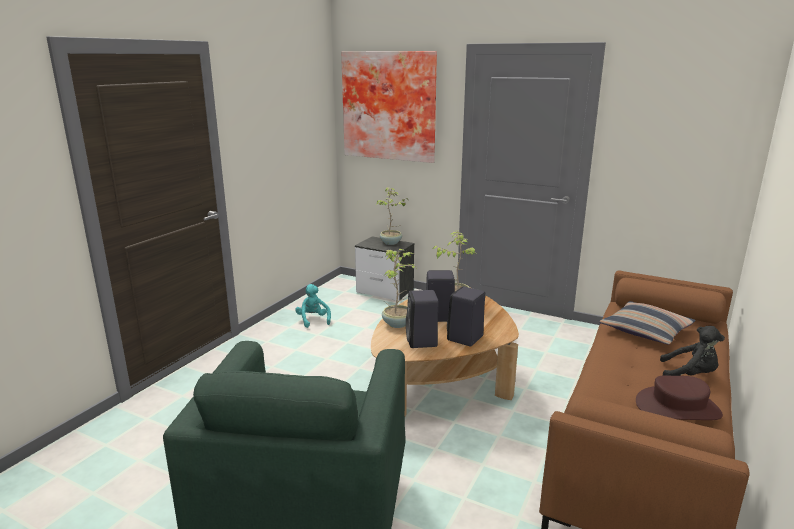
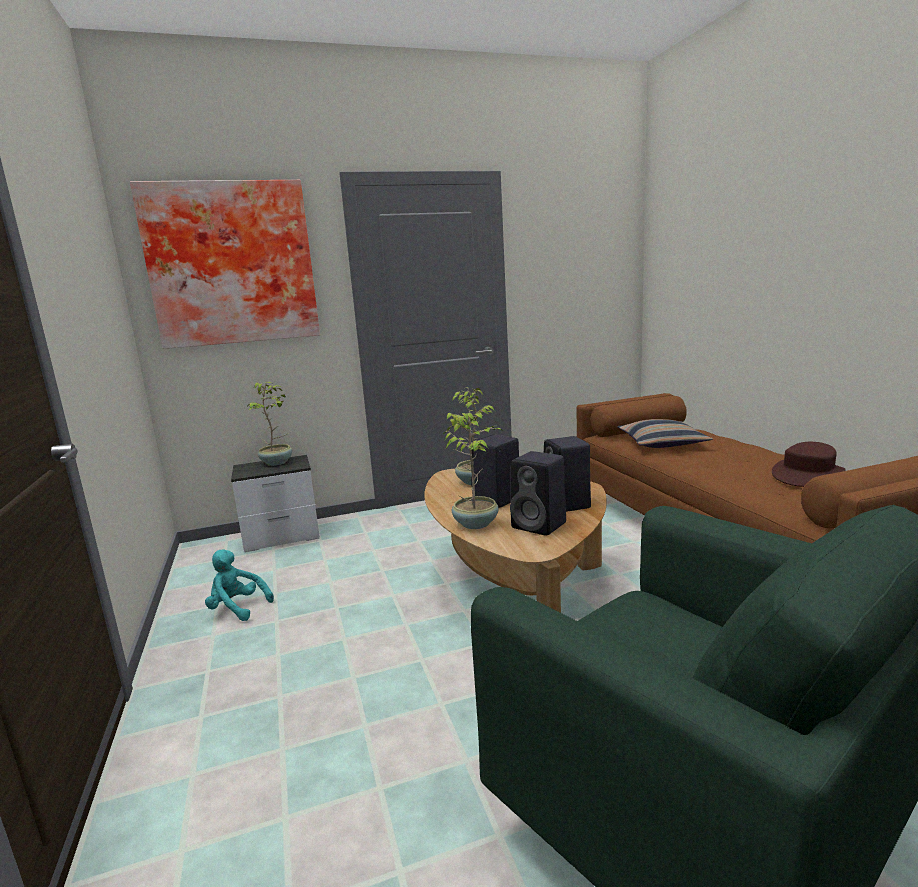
camera: 45 degrees left, 5 degrees down
(689, 375) = (754, 455): black plush toy -> none

